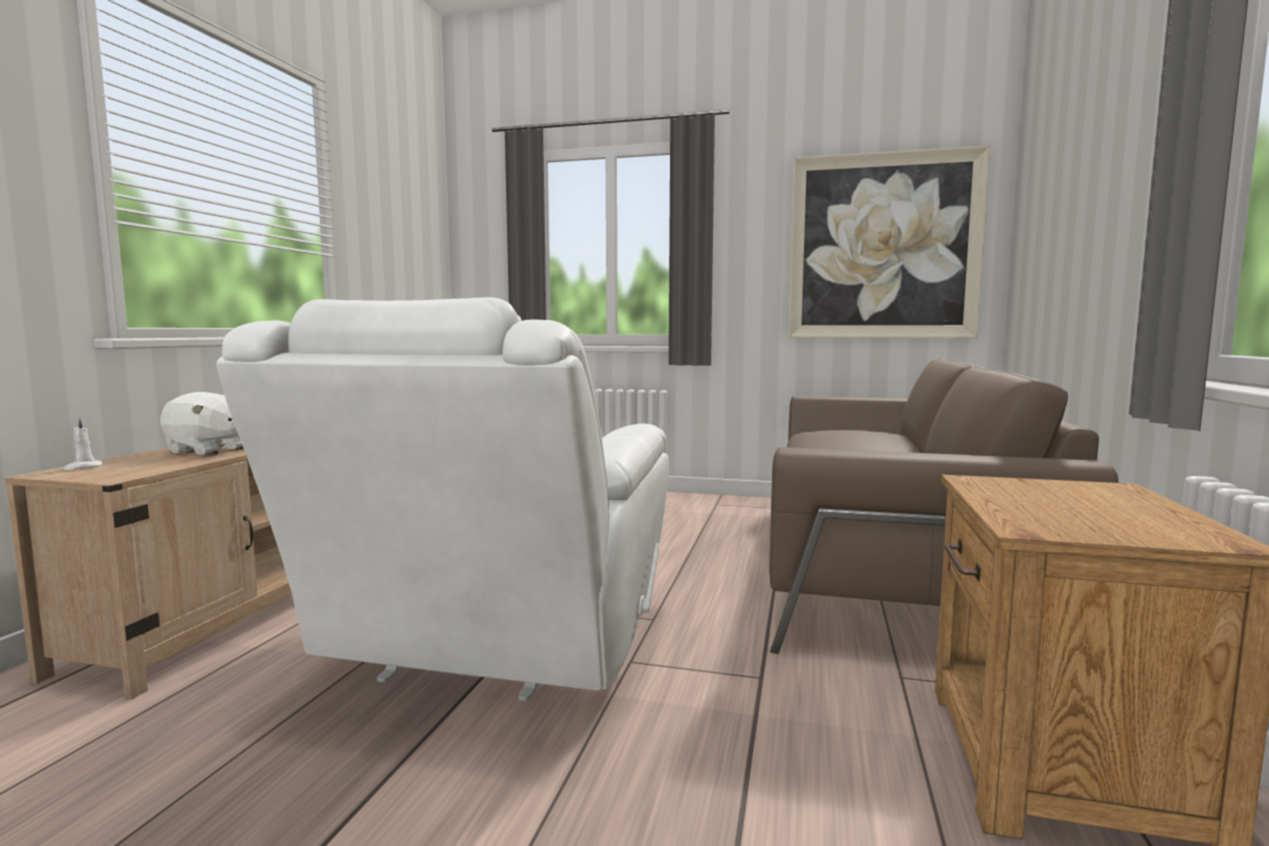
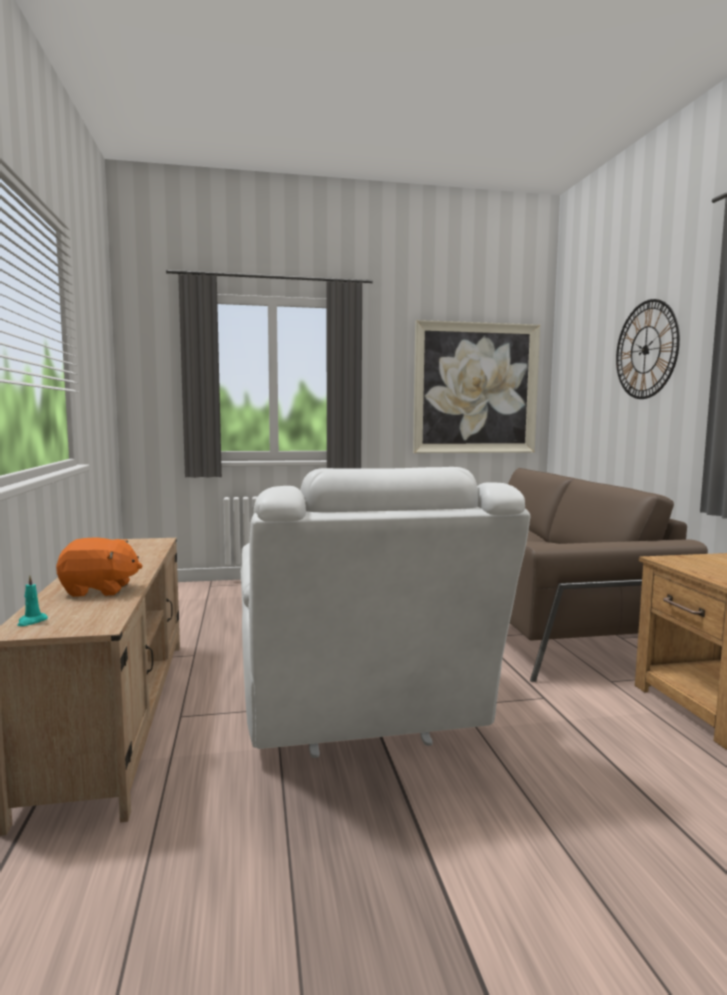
camera: 25 degrees left, 0 degrees up
(83, 467) = (31, 621): white candle -> turquoise candle
(210, 451) = (99, 590): white plush toy -> orange plush toy
(1102, 150) = (645, 350): none -> wall clock

